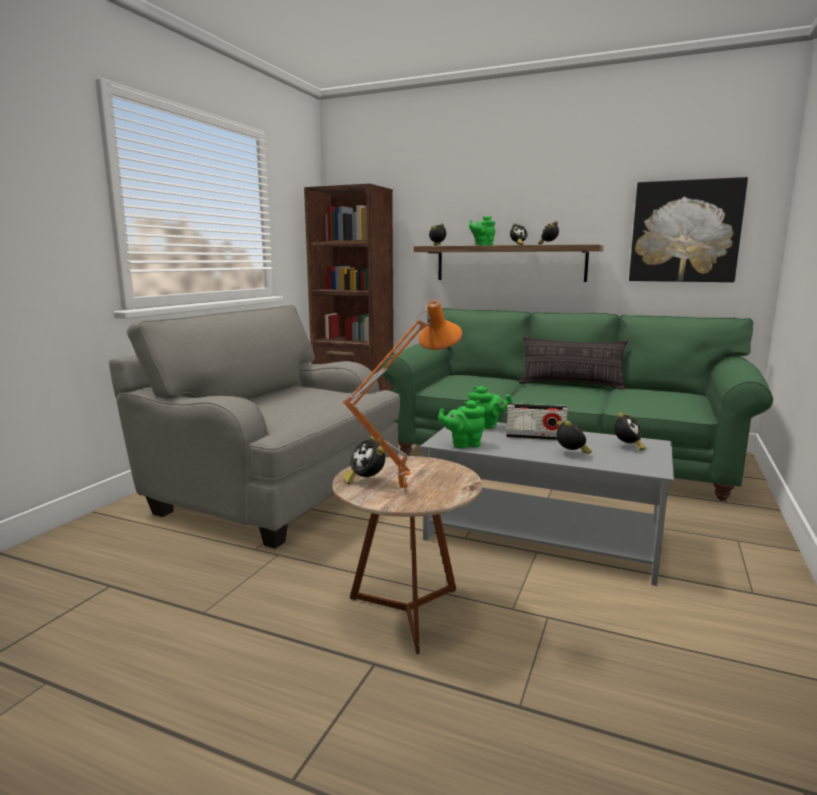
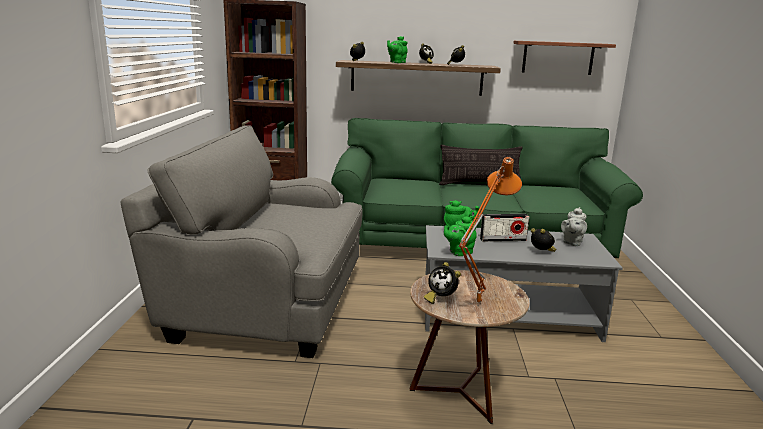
camera: 20 degrees left, 5 degrees up
(627, 447) = (571, 242): alarm clock -> grey teapot
(685, 231) = (558, 58): picture -> shelf

